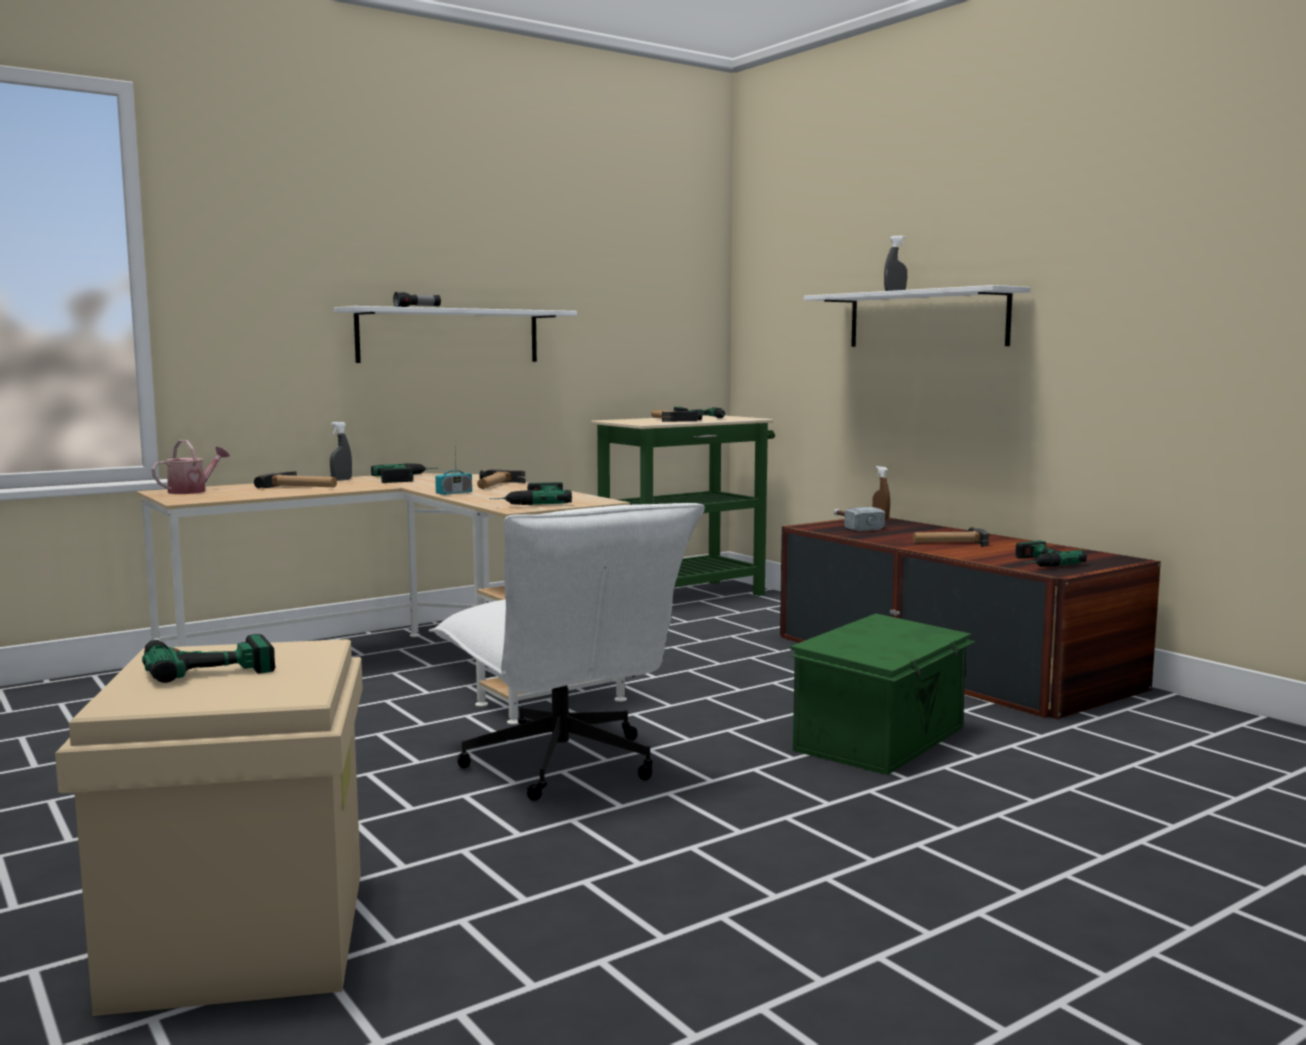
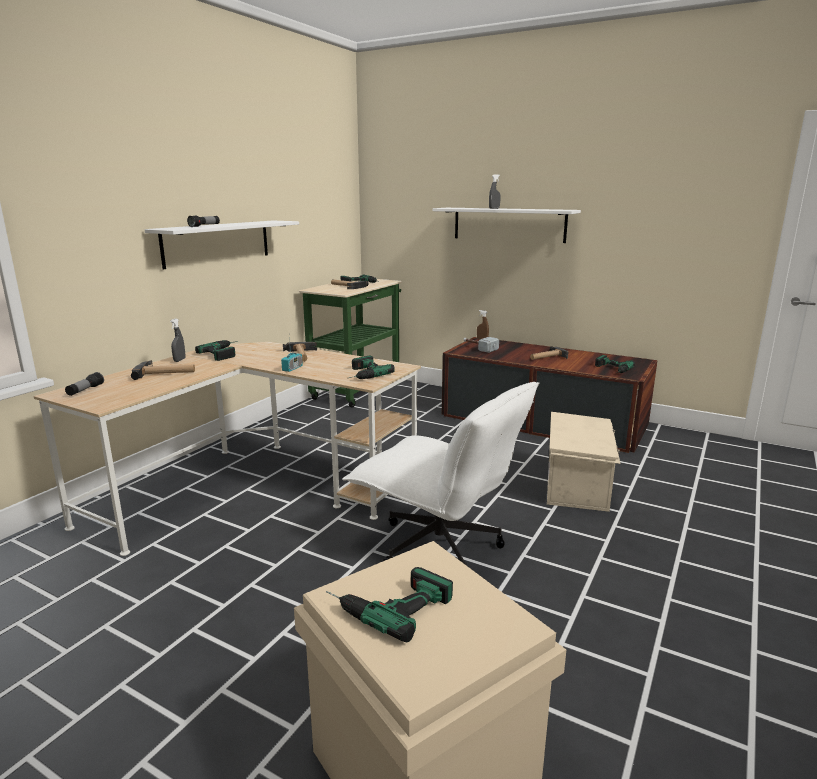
camera: 25 degrees left, 10 degrees up
(192, 491) = (85, 390): watering can -> flashlight
(883, 739) = (578, 485): green storage box -> beige storage box

